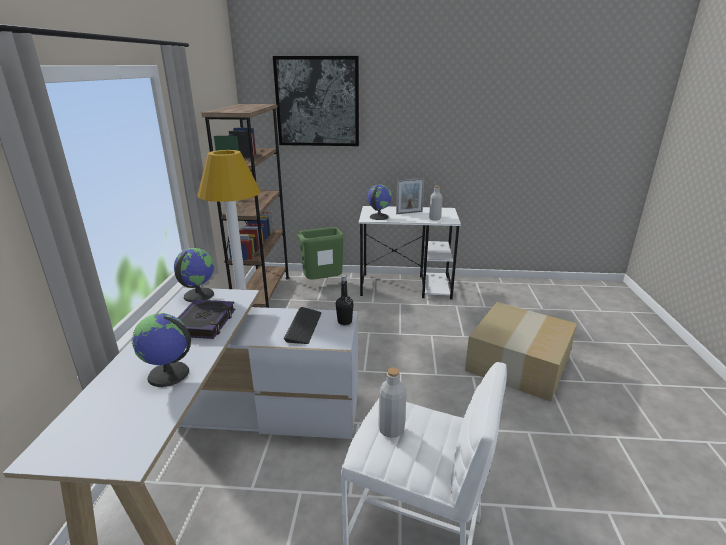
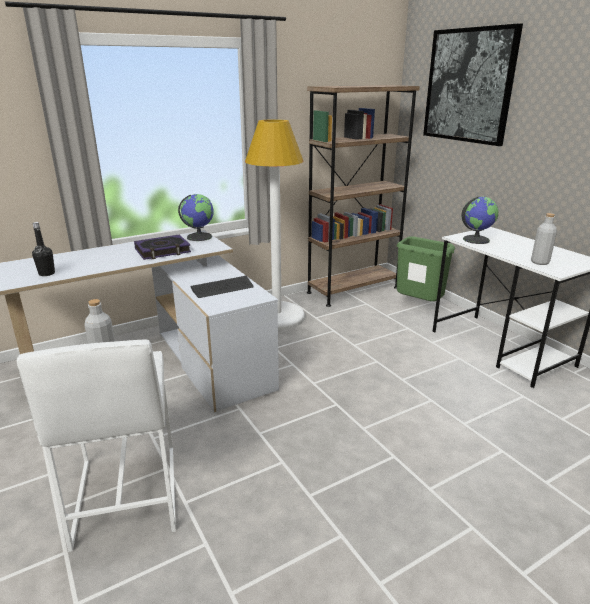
camera: 55 degrees right, 0 degrees up
(168, 374) = (91, 264): globe -> none
(344, 321) = (251, 300): black bottle -> black bottle (47, 273)
(409, 212) = (525, 247): picture frame -> none
(519, 364) = (471, 490): cardboard box -> none

